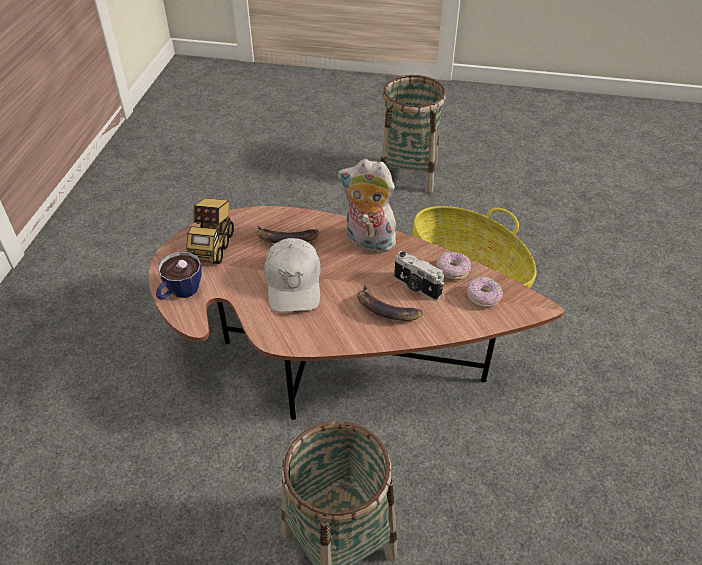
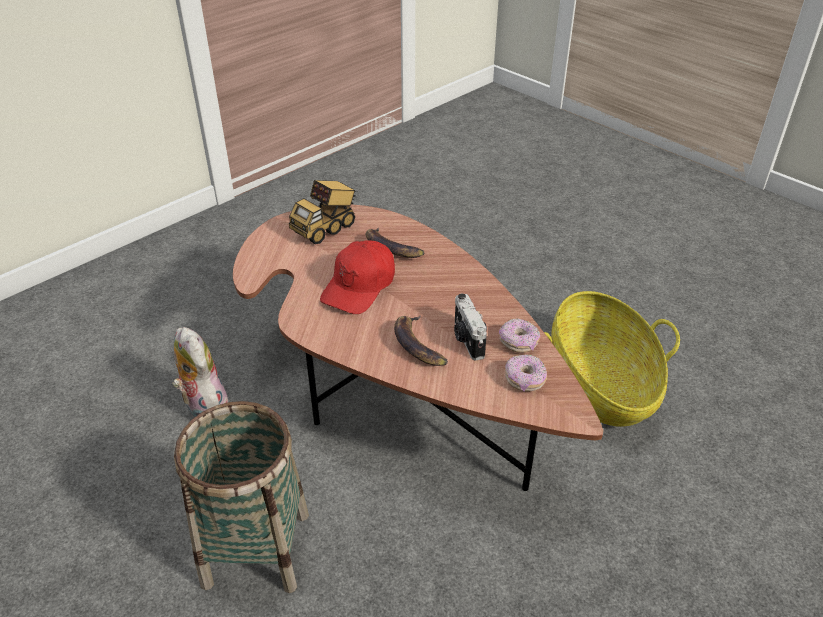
camera: 35 degrees right, 5 degrees down
(180, 292) = (263, 253): cup -> none
(294, 283) = (360, 286): white cap -> red cap
(367, 242) = (461, 282): plush toy -> plush toy (204, 408)
(408, 174) = (627, 262): basket -> none

